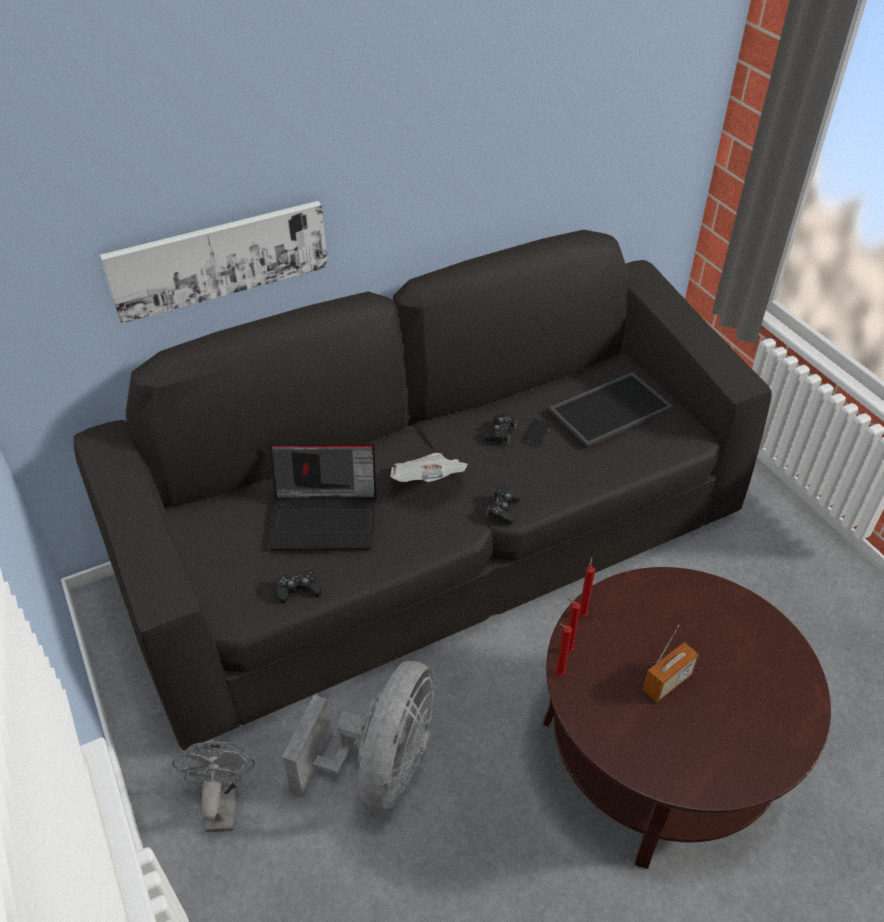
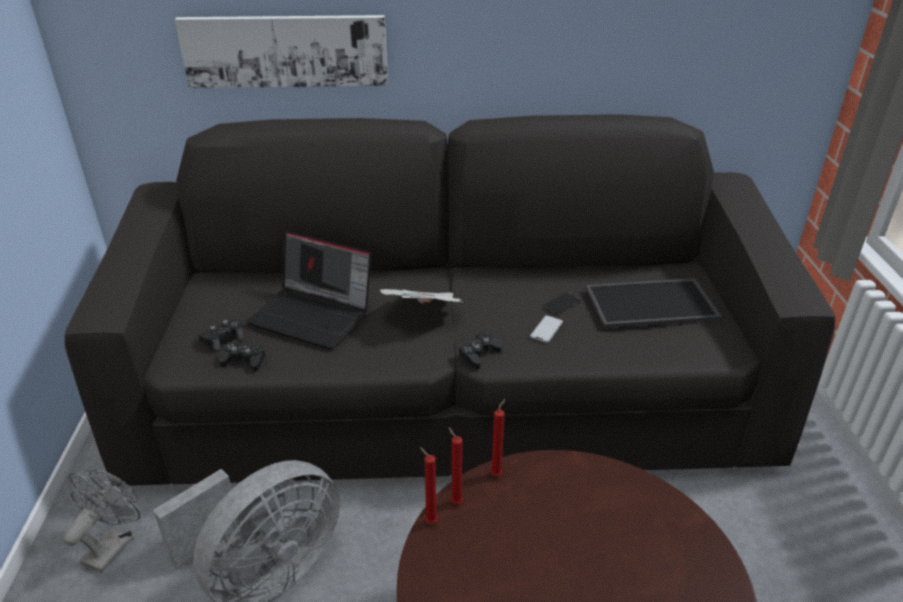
camera: 25 degrees right, 10 degrees down
(500, 433) = (523, 294): black game controller -> black game controller (223, 338)
(541, 464) = (546, 329): none -> phone
(667, 682) = (545, 578): radio -> none

